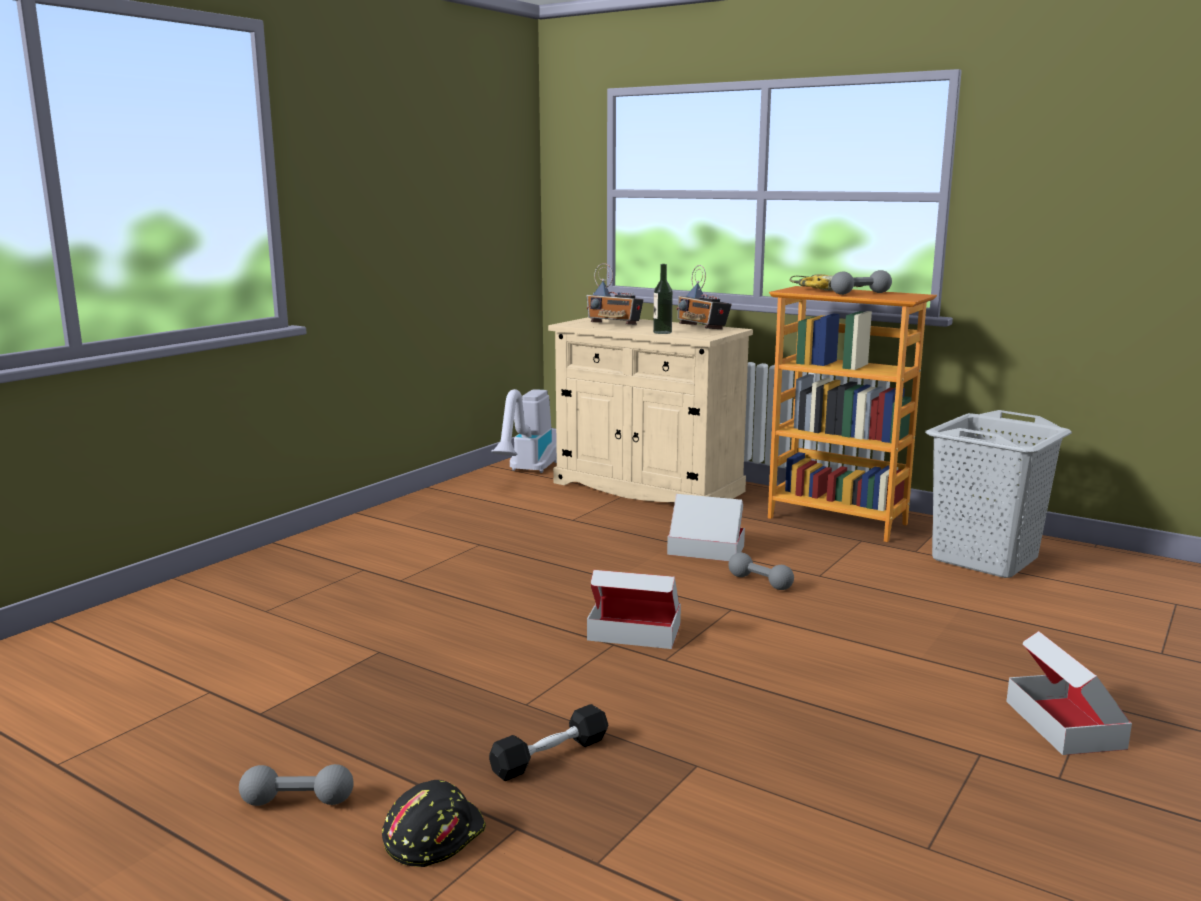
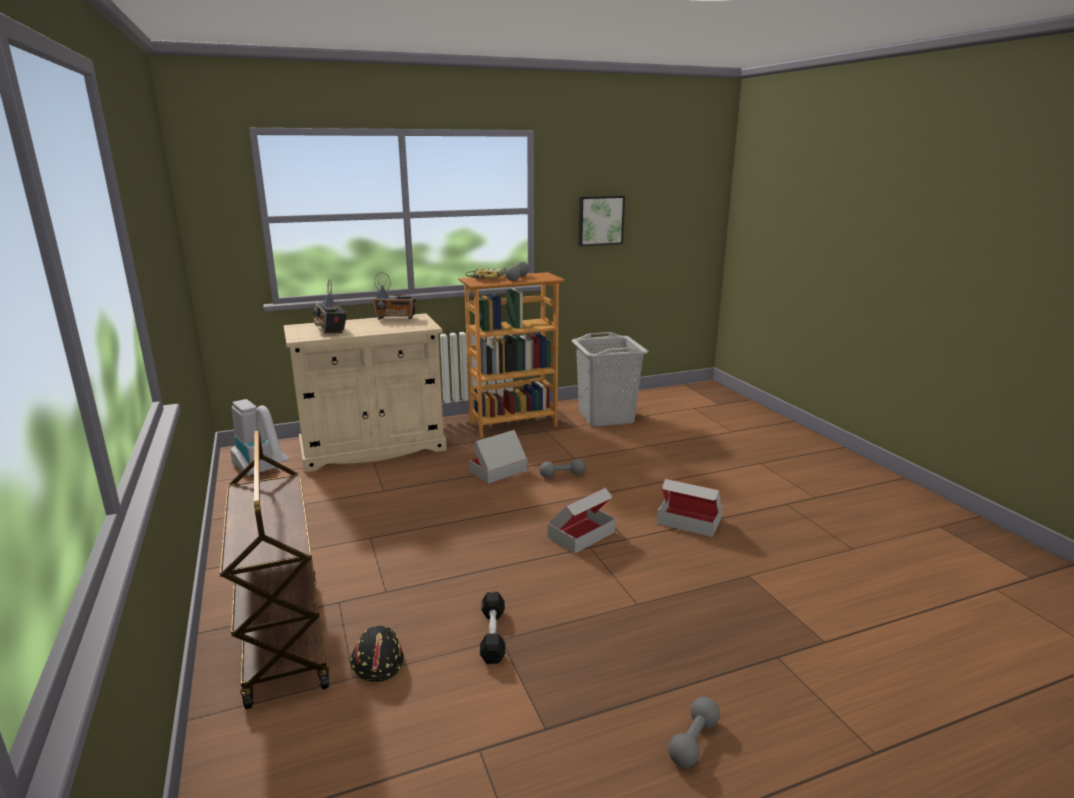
camera: 55 degrees left, 5 degrees up
(293, 569) = (282, 638): none -> brown cart
(433, 835) = (769, 692): black hard hat -> black hard hat (376, 661)
(550, 756) = (706, 617): black dumbbell -> black dumbbell (493, 635)
(614, 324) = (331, 330): radio -> radio turned 90 degrees clockwise
(662, 332) = (390, 329): bottle -> none
(1064, 724) = (775, 476): cardboard box -> cardboard box (689, 521)
(1076, 220) = (600, 220): none -> picture

